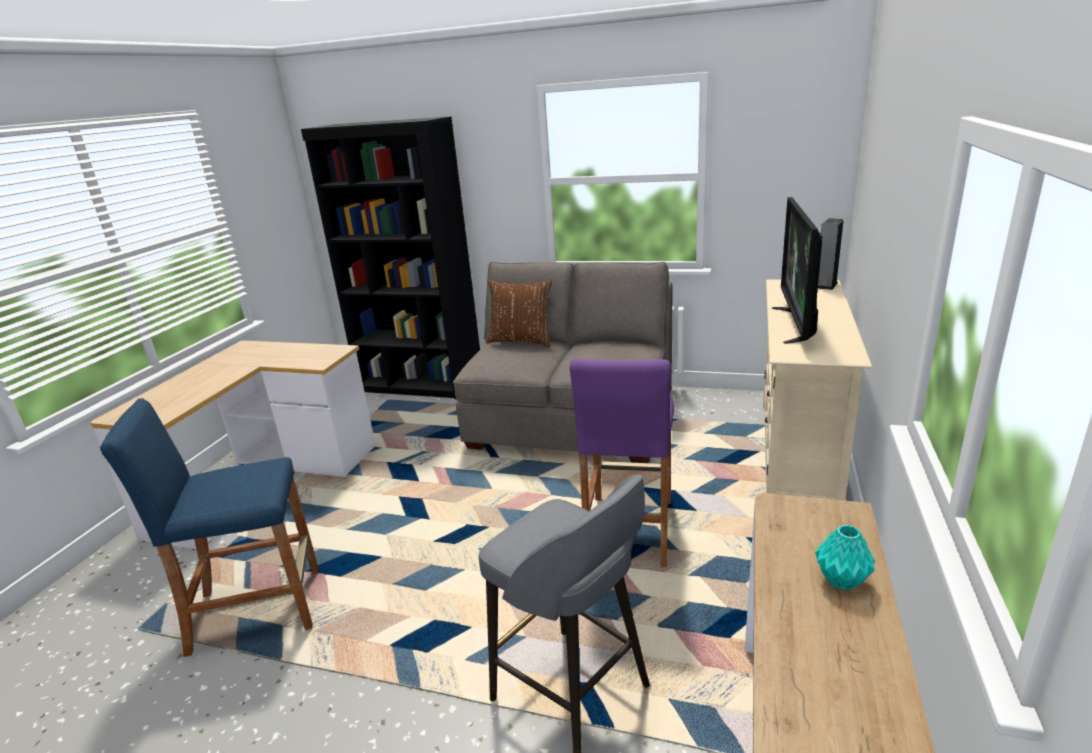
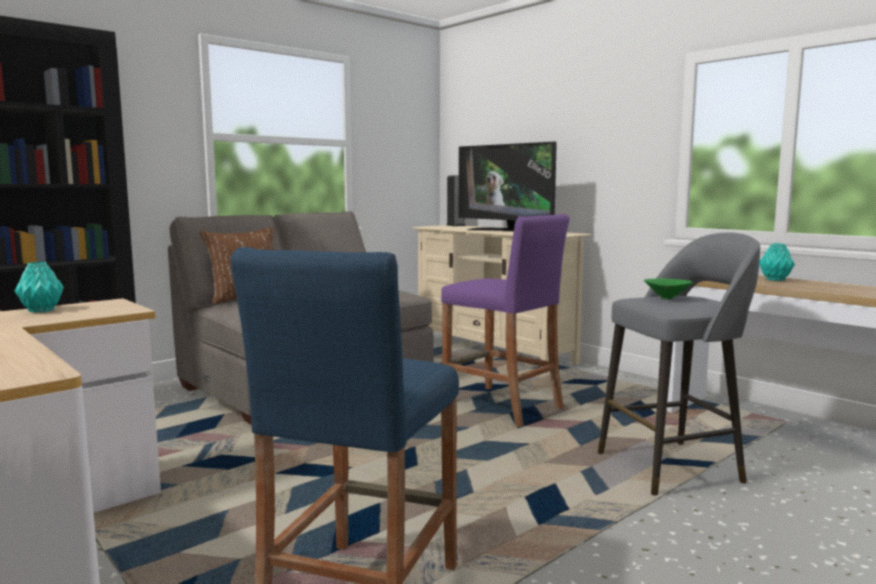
camera: 60 degrees left, 15 degrees down
(304, 349) = (41, 310): none -> turquoise vase
(555, 529) = (666, 299): none -> green bowl

